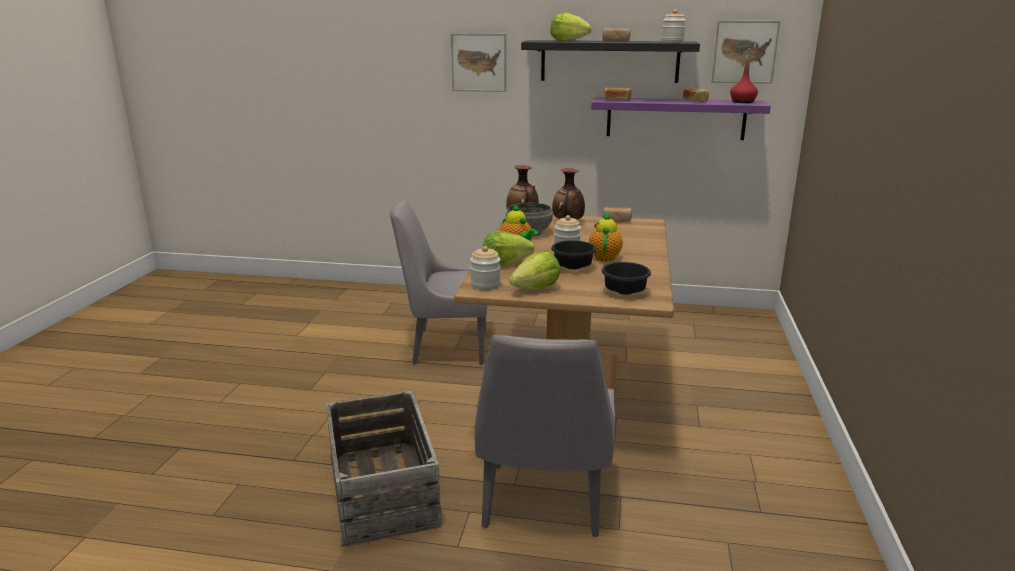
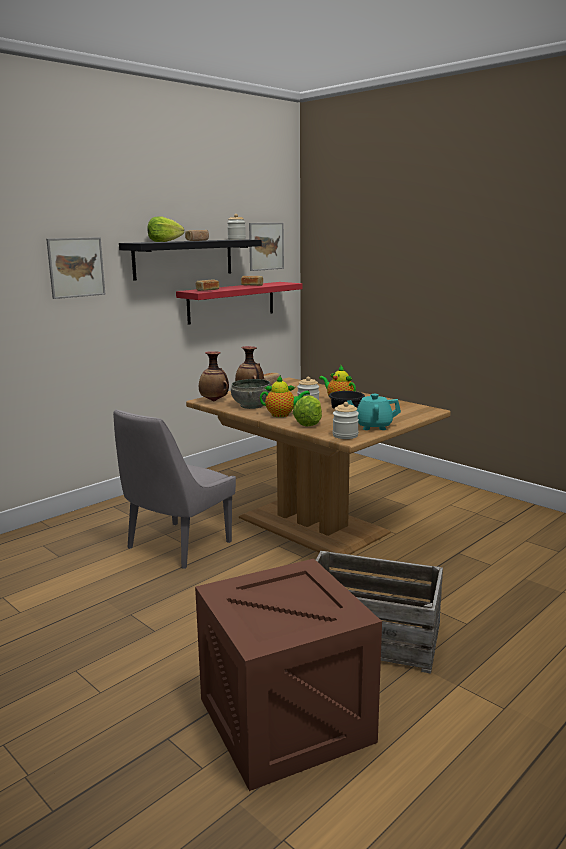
camera: 55 degrees left, 5 degrees down
(225, 489) = (285, 720): none -> crate
(536, 289) = (373, 426): lettuce -> turquoise teapot
(543, 503) = (443, 579): grey chair -> none
(626, 292) = (409, 411): black bowl -> none
(675, 118) = (231, 302): purple shelf -> red shelf
(742, 102) = (278, 283): red bottle -> none

